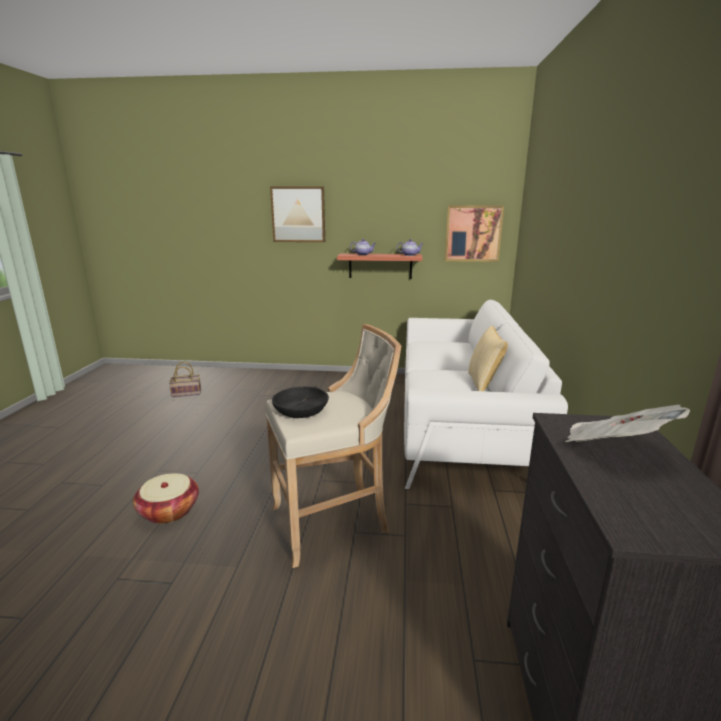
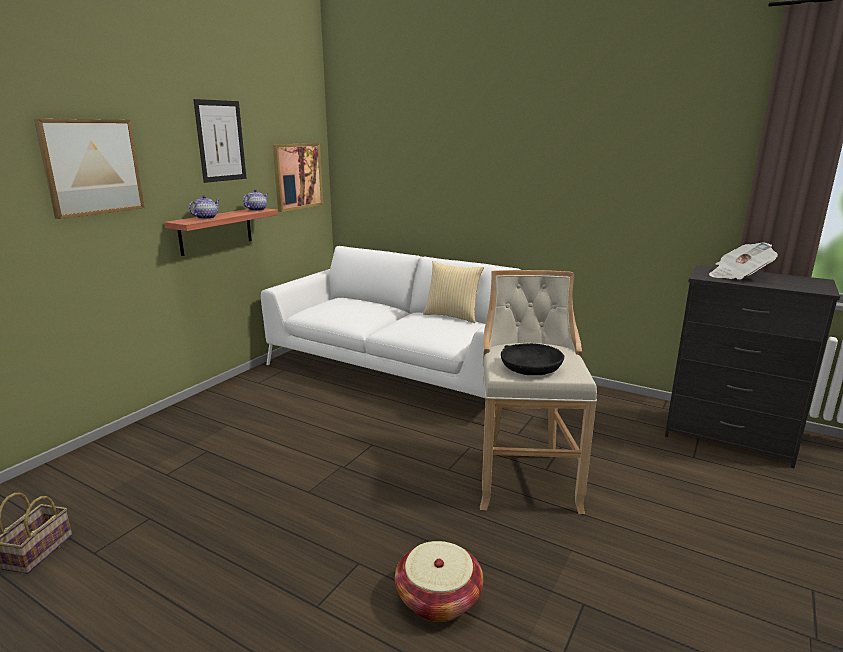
camera: 65 degrees left, 0 degrees up
(395, 201) = (220, 141): none -> picture

